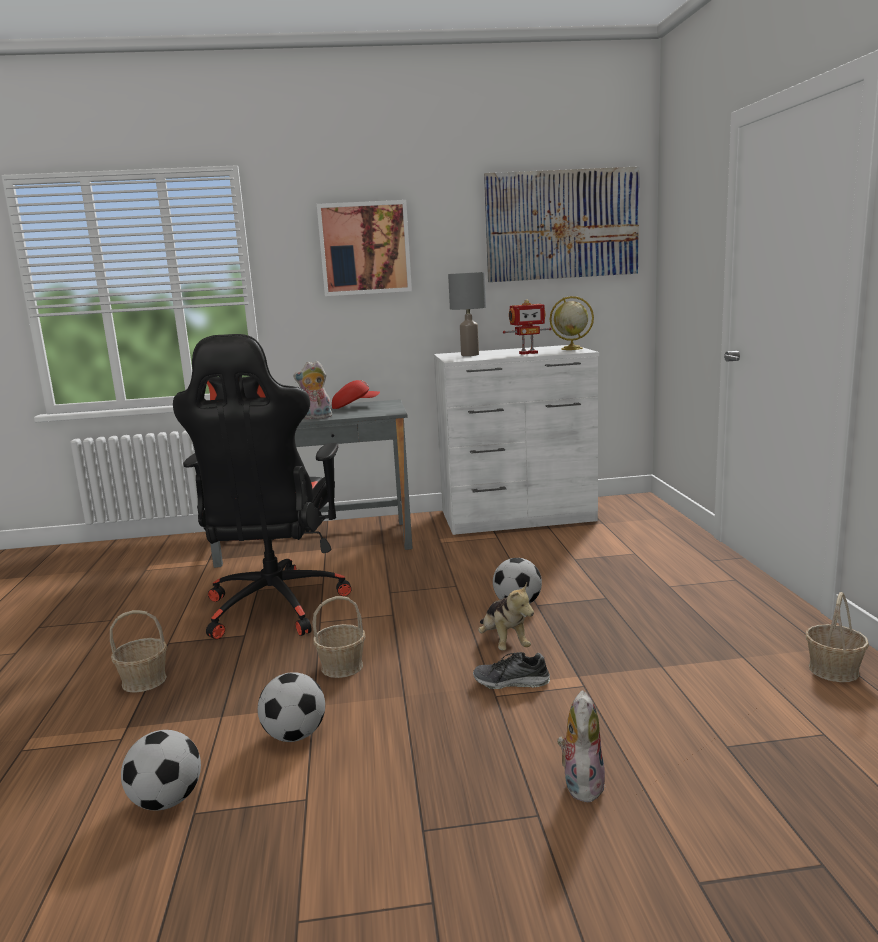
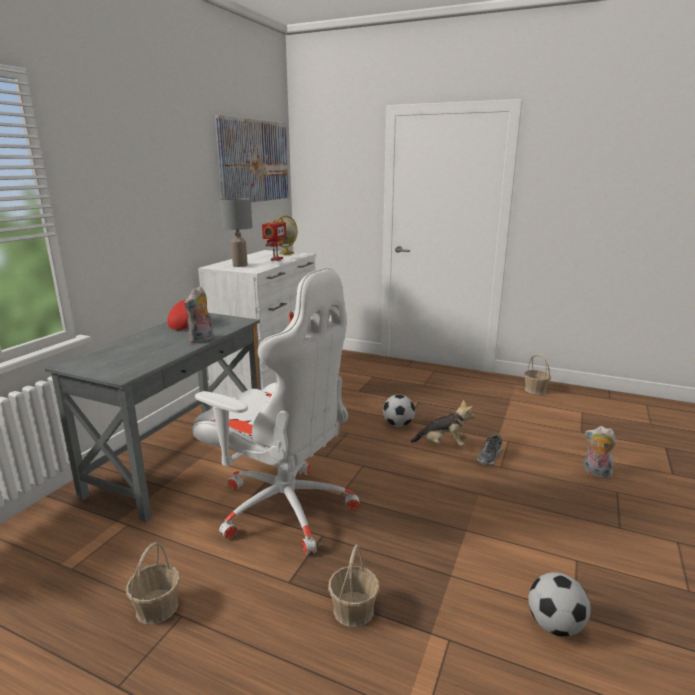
camera: 60 degrees left, 5 degrees up
(278, 601) = (277, 504): black office chair -> white office chair
(295, 735) = (500, 547): football -> none
(342, 667) = (421, 505): basket -> basket (157, 607)
(365, 248) = (145, 174): picture -> none

